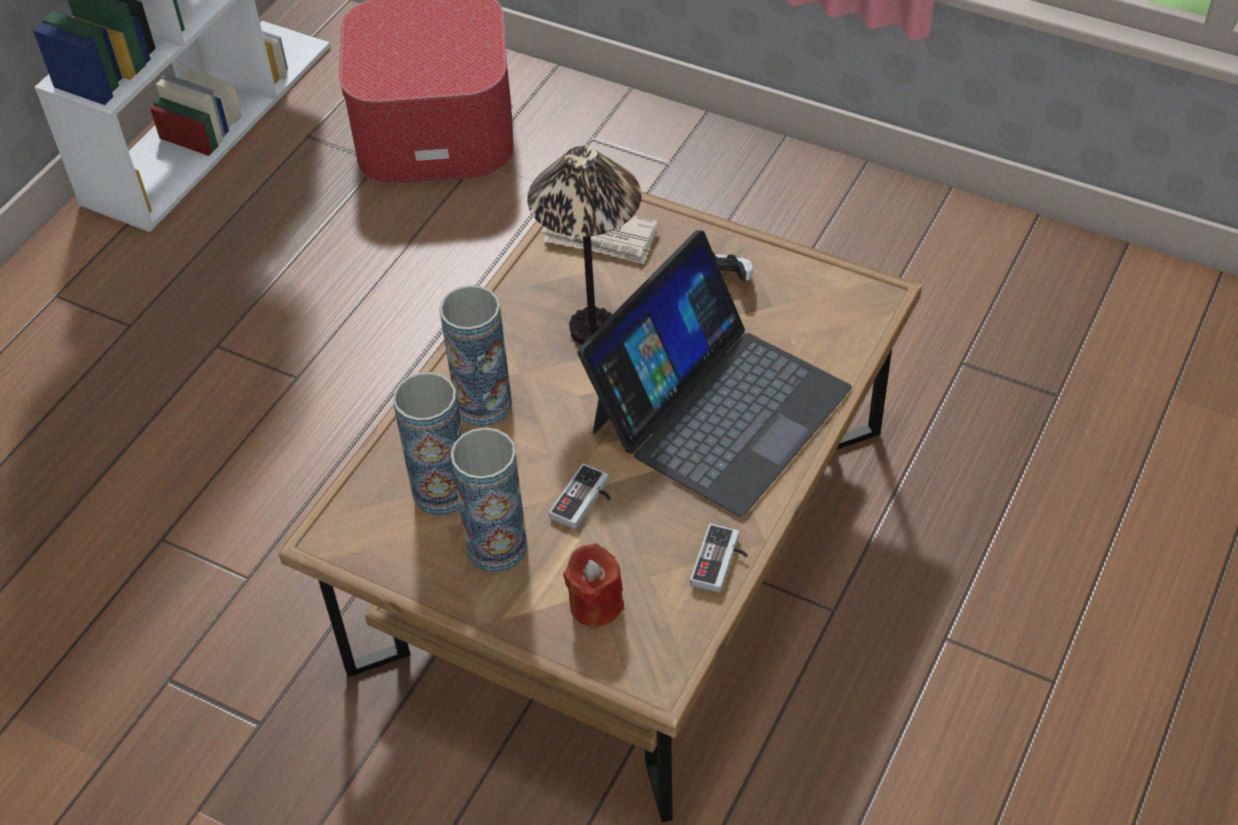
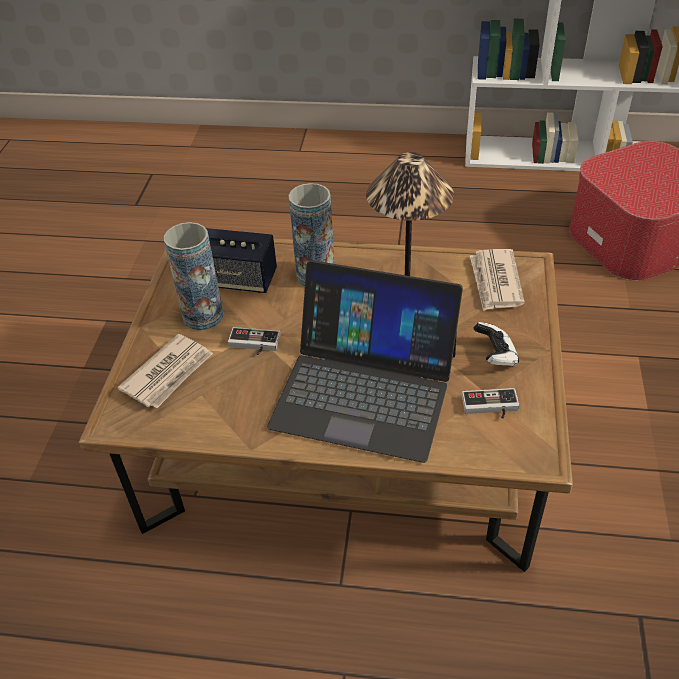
camera: 70 degrees right, 5 degrees down
(442, 491) = (238, 280): vase -> speaker
(595, 604) = (169, 373): red candle -> newspaper
(722, 563) = (223, 429): game controller -> game controller (490, 408)

